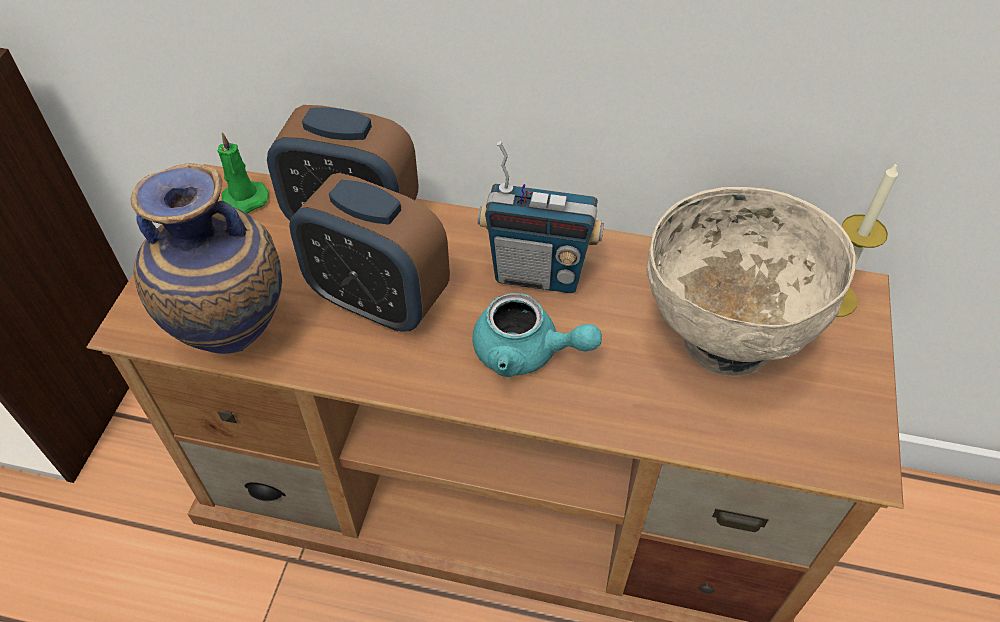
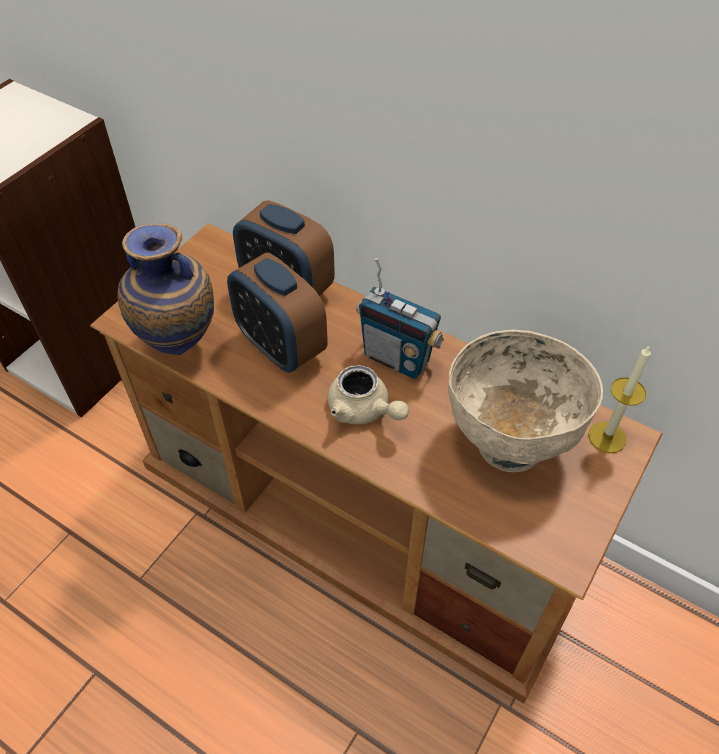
camera: 20 degrees right, 0 degrees up
(242, 202) = (221, 255): green candle -> none
(527, 353) = (364, 410): turquoise teapot -> beige teapot

